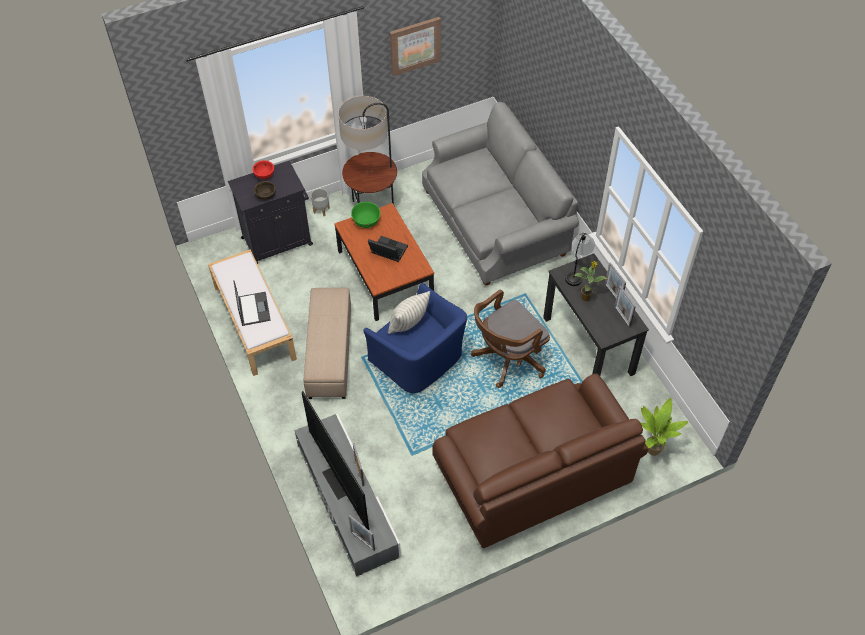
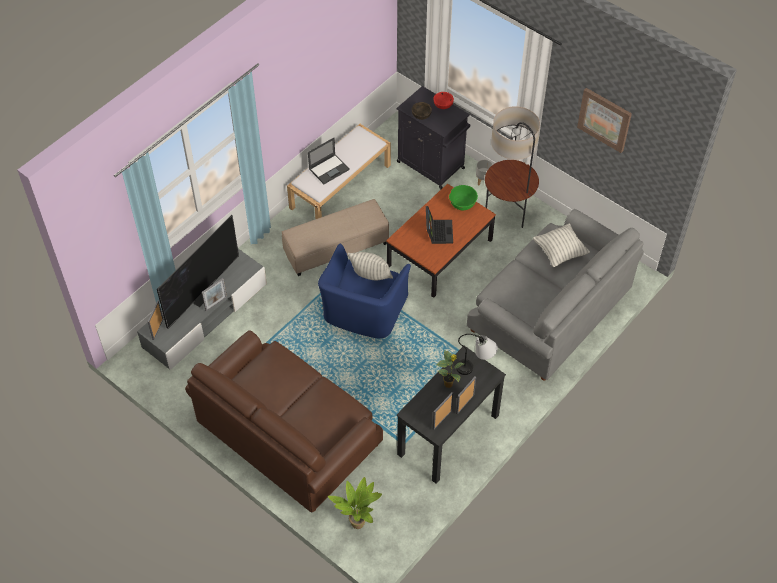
camera: 65 degrees right, 0 degrees up
(469, 172) = (559, 252): none -> pillow
(507, 359) = (398, 376): brown office chair -> none

